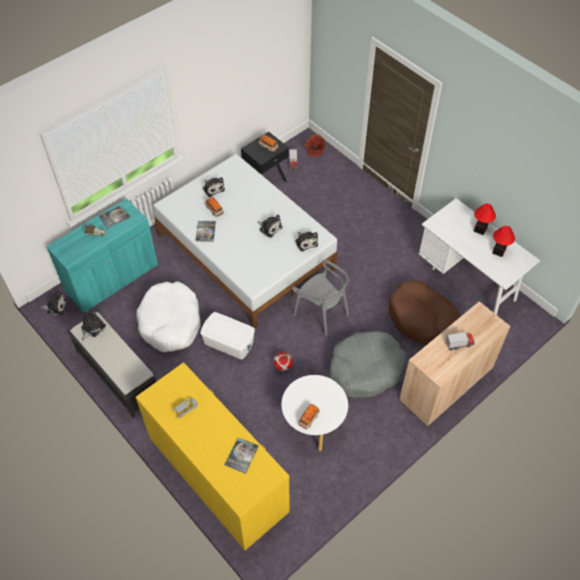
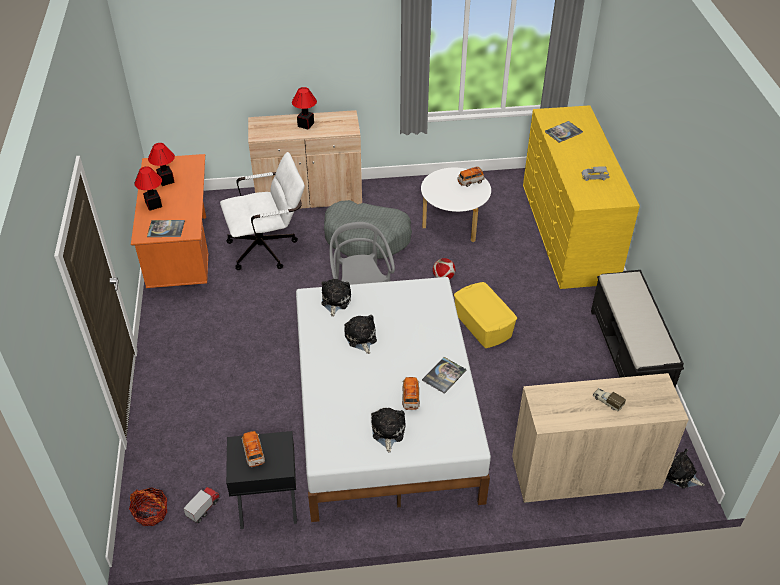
camera: 145 degrees left, 10 degrees down
(92, 327) = (650, 349): plush toy -> none
(112, 278) = (585, 473): turquoise cabinet -> beige cabinet
(114, 217) = (569, 413): book -> book (166, 229)
(170, 322) = (537, 378): white dog bed -> none
(229, 342) = (482, 325): white storage box -> yellow storage box
(422, 318) = (268, 248): brown dog bed -> white office chair
(459, 344) = (306, 125): toy truck -> table lamp
(468, 280) = (182, 256): white desk -> orange desk

